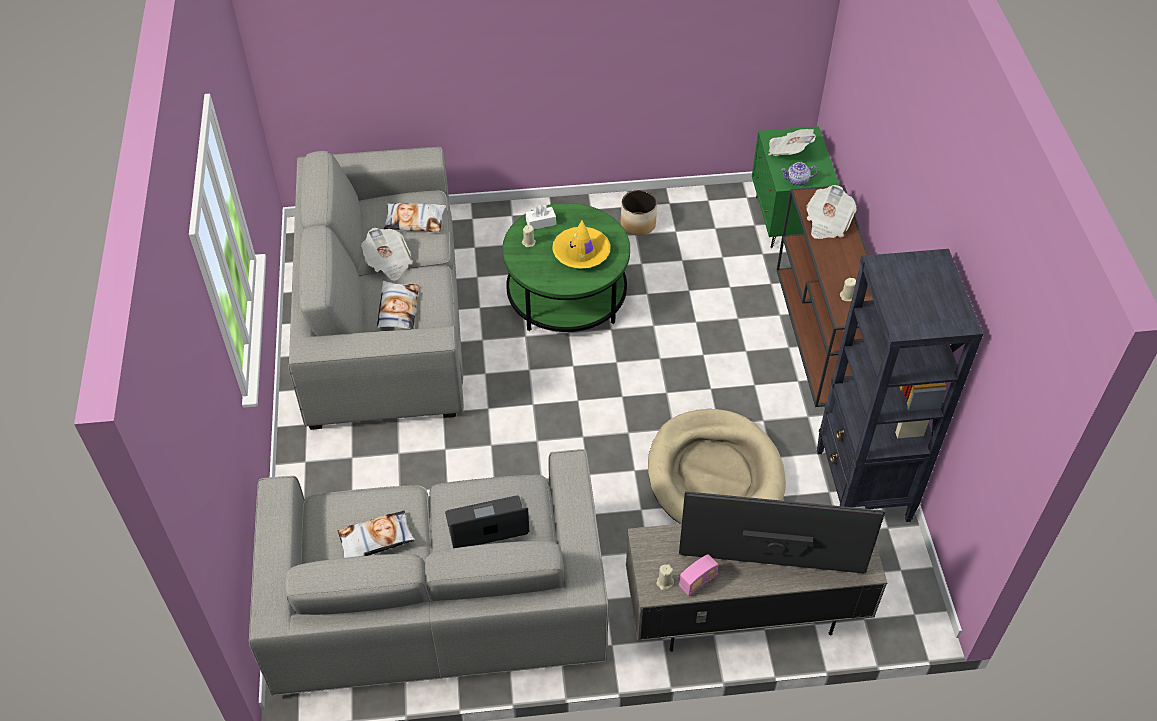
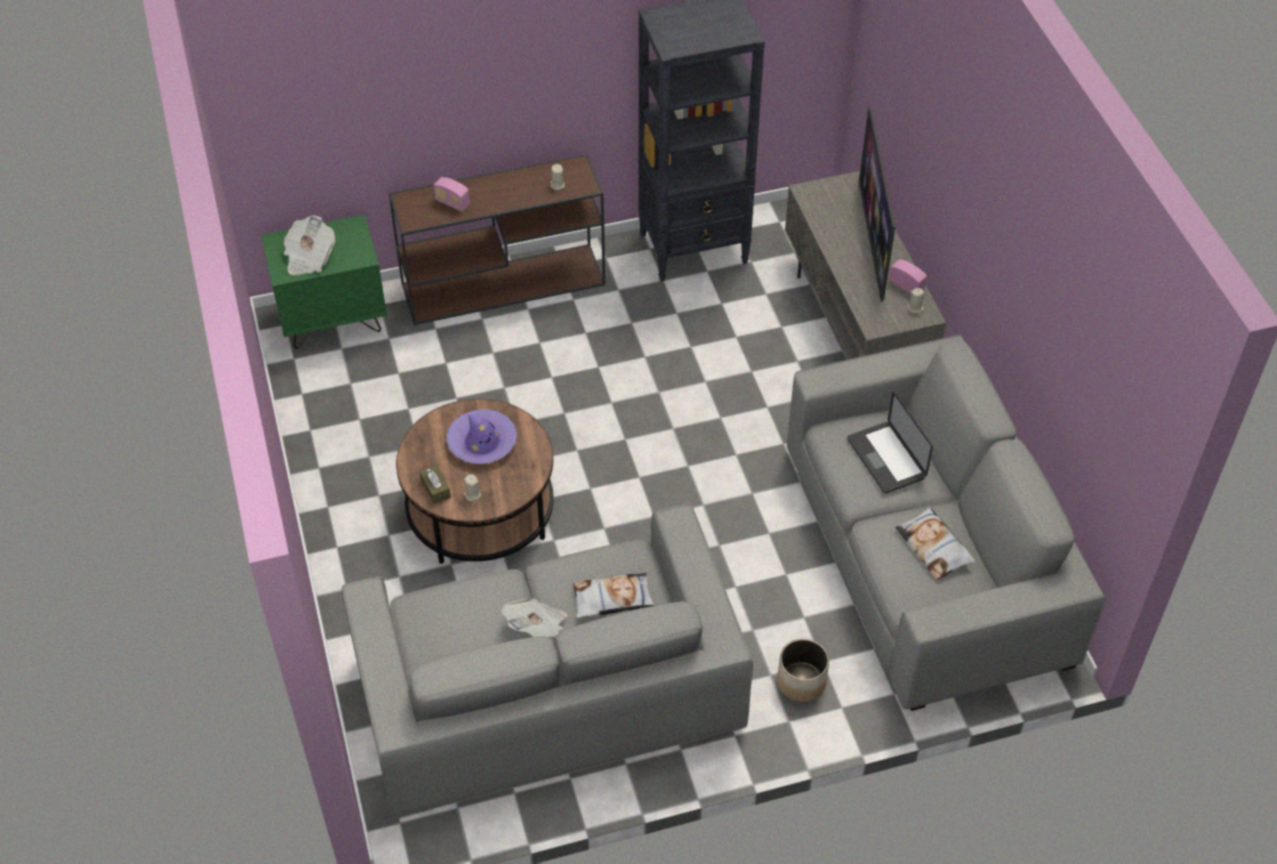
camera: 100 degrees left, 0 degrees up
(415, 220) = (456, 614): pillow -> none
(541, 222) = (435, 488): white tissue box -> brown tissue box
(566, 294) = (480, 510): green coffee table -> brown coffee table
(581, 253) = (482, 442): yellow hat -> purple hat
(638, 224) = (350, 456): planter -> planter (800, 681)
(714, 475) = (710, 354): beige dog bed -> none
(797, 181) = (359, 247): teapot -> none
(827, 223) = (452, 203): newspaper -> radio

